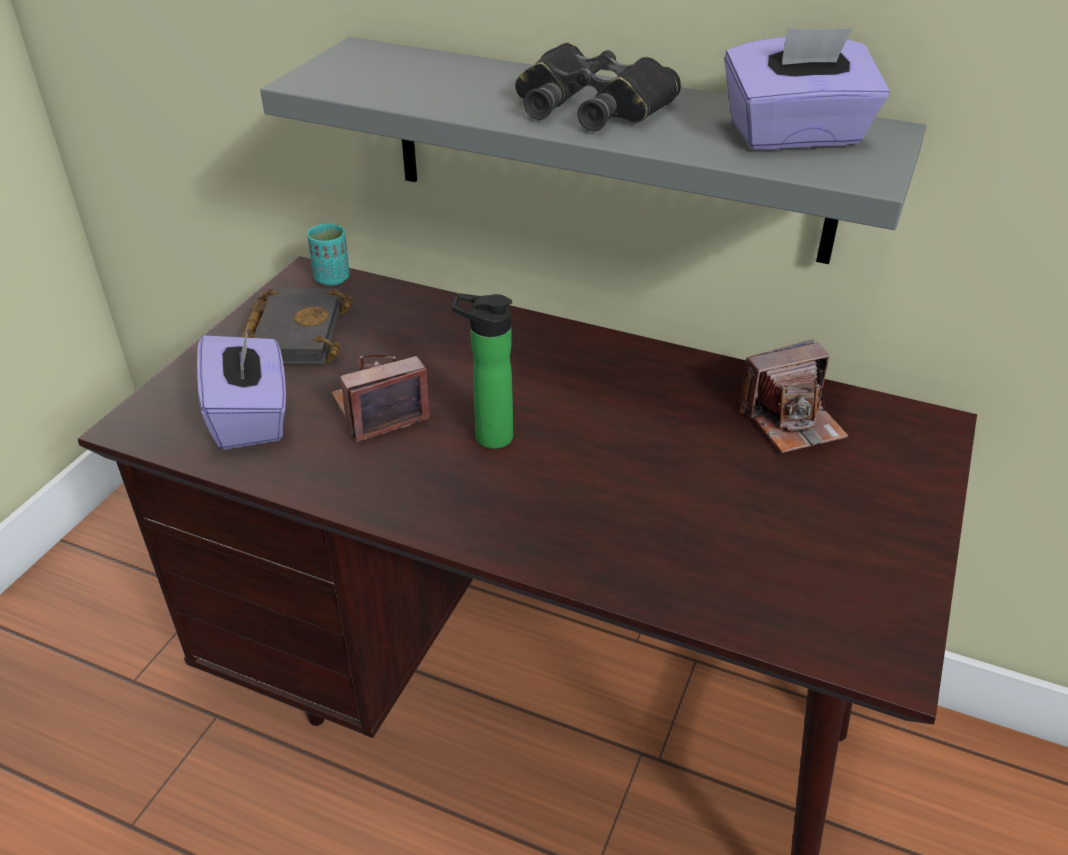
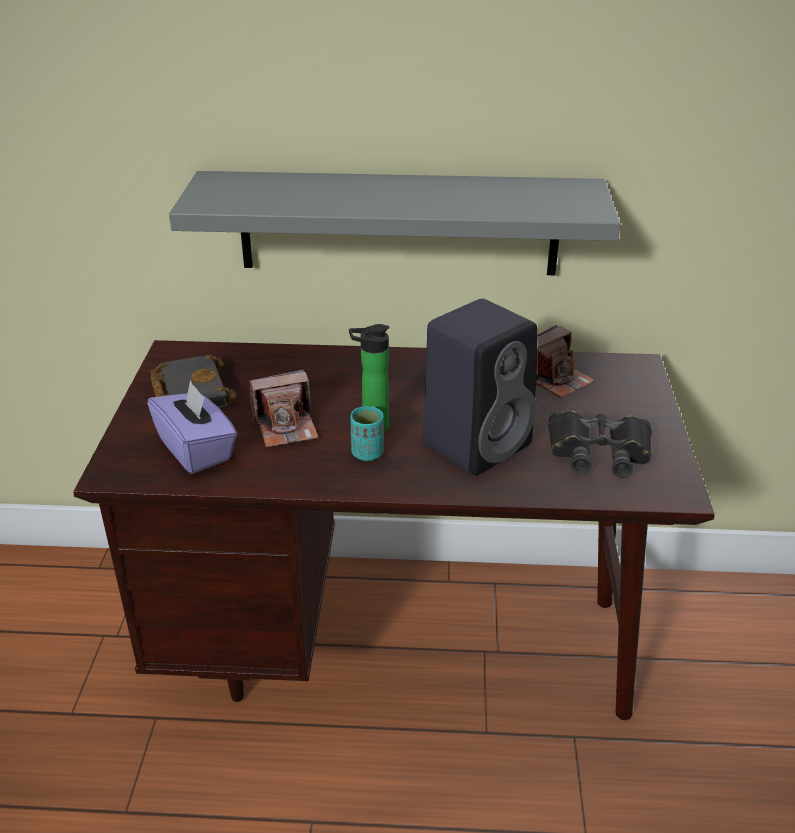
camera: 20 degrees left, 5 degrees down
(332, 278) = (192, 350): turquoise cup -> turquoise cup (367, 453)
(379, 410) = (286, 427): camera -> camera turned 150 degrees counterclockwise
(591, 106) = (403, 194): black binoculars -> black binoculars (598, 452)
(622, 495) = (478, 442): none -> black speaker
(795, 136) = (538, 195): purple tissue box -> none

